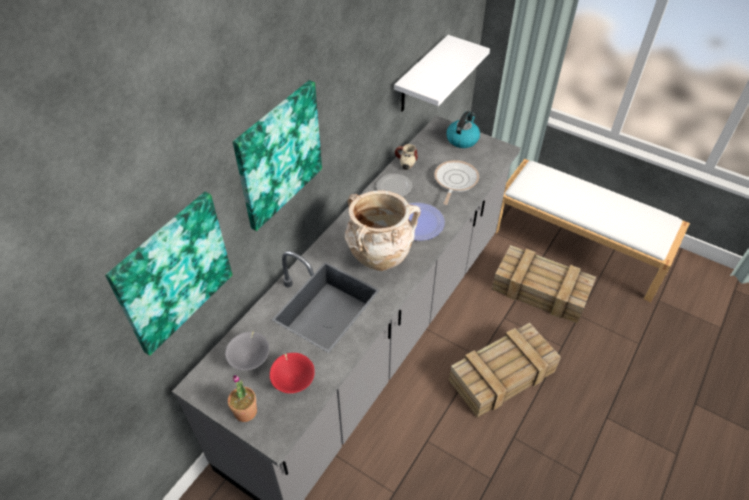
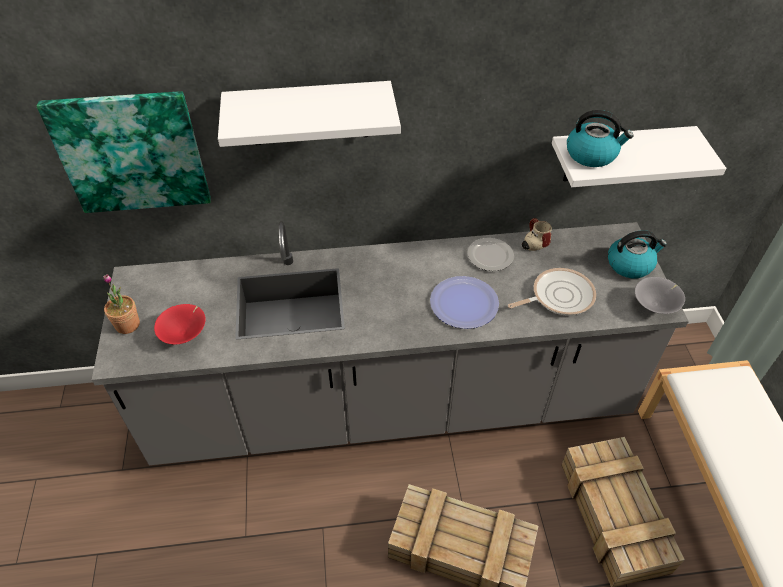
camera: 50 degrees right, 0 degrees up
(250, 358) = (184, 291): grey bowl -> grey bowl (655, 306)
(278, 155) = (309, 113): picture -> white shelf
(378, 262) = (377, 306): beige vase -> none
(427, 81) = (592, 154): none -> kettle

